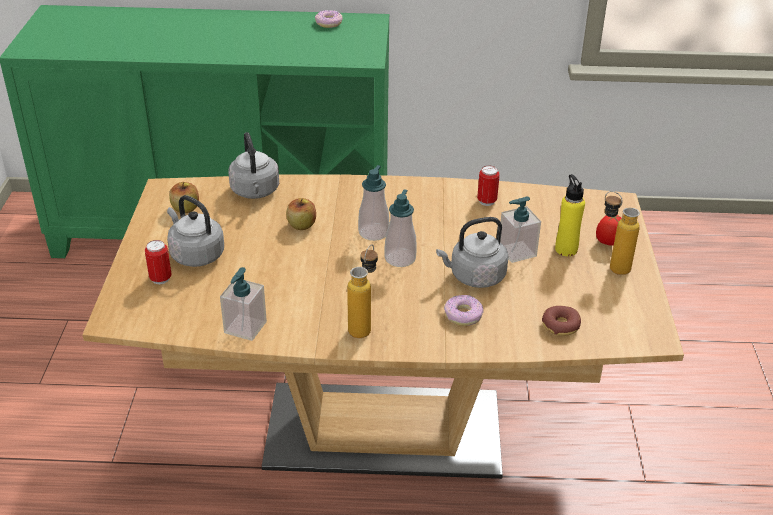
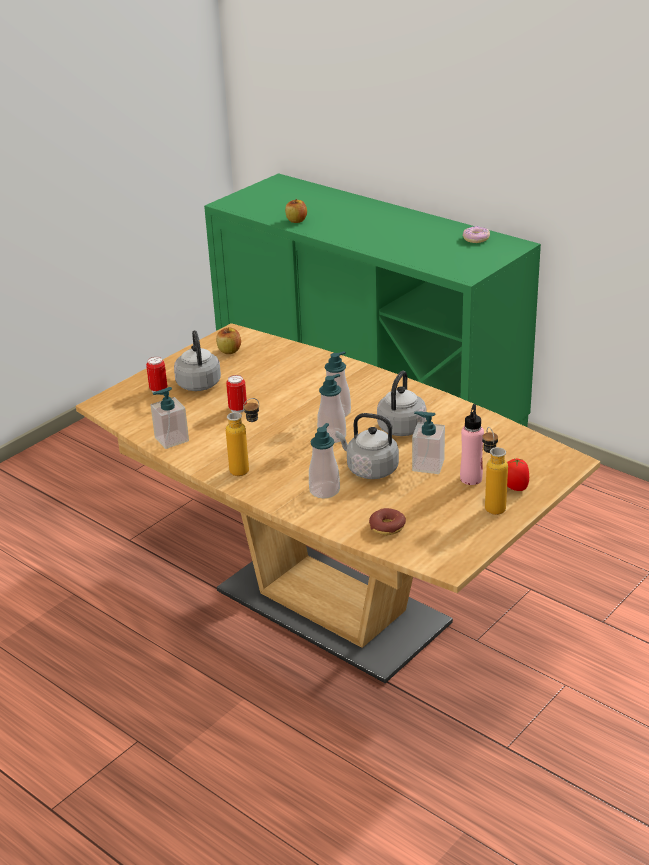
camera: 40 degrees right, 5 degrees down
(255, 192) = (290, 355): grey kettle -> grey kettle (400, 430)
(301, 225) = (292, 389): apple -> apple (296, 220)
(463, 315) = (324, 490): donut -> soap dispenser
(487, 201) = (456, 421): can -> can (238, 409)
(566, 249) = (471, 478): yellow bottle -> pink bottle

